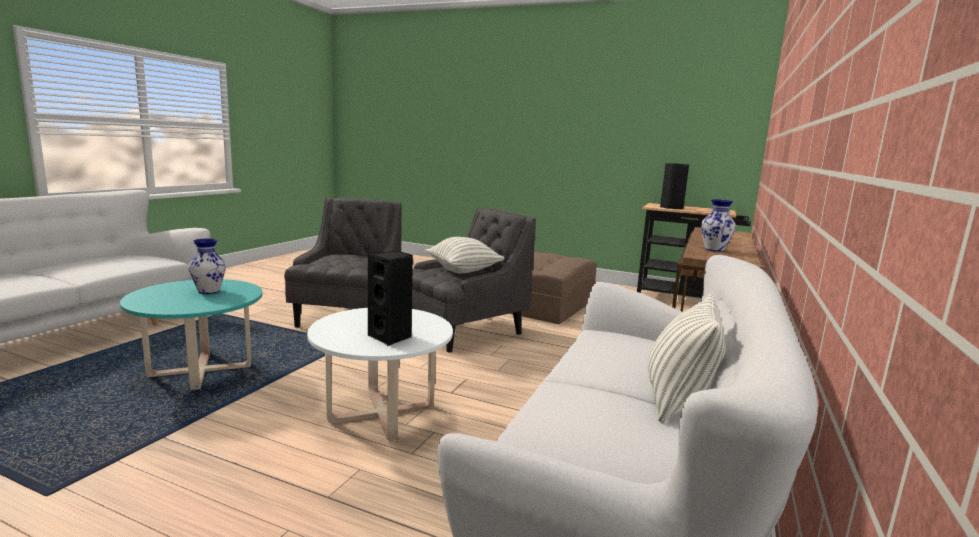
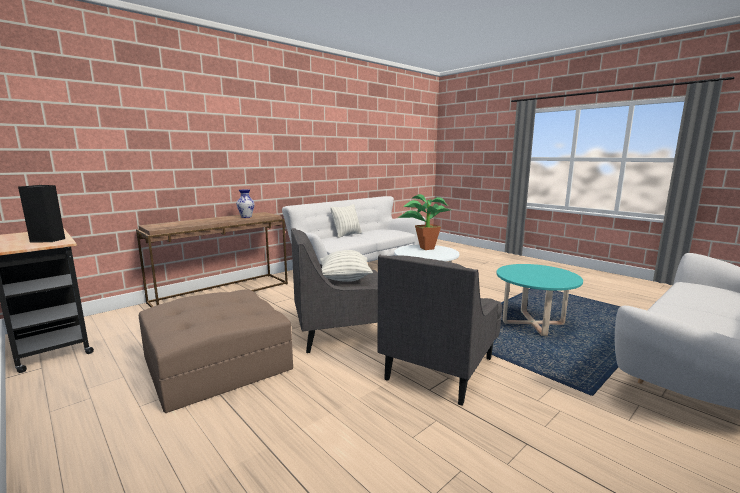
camera: 155 degrees left, 0 degrees up
(208, 291) = (532, 275): vase -> none
(391, 337) = (423, 248): black speaker -> potted plant

